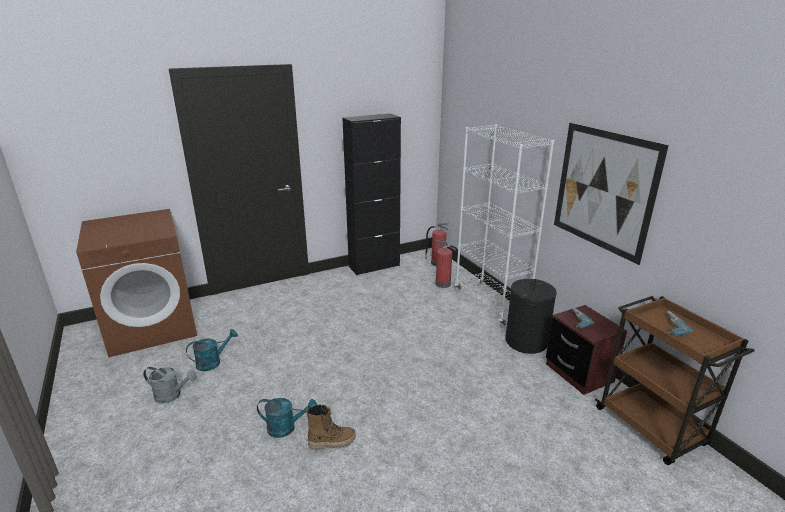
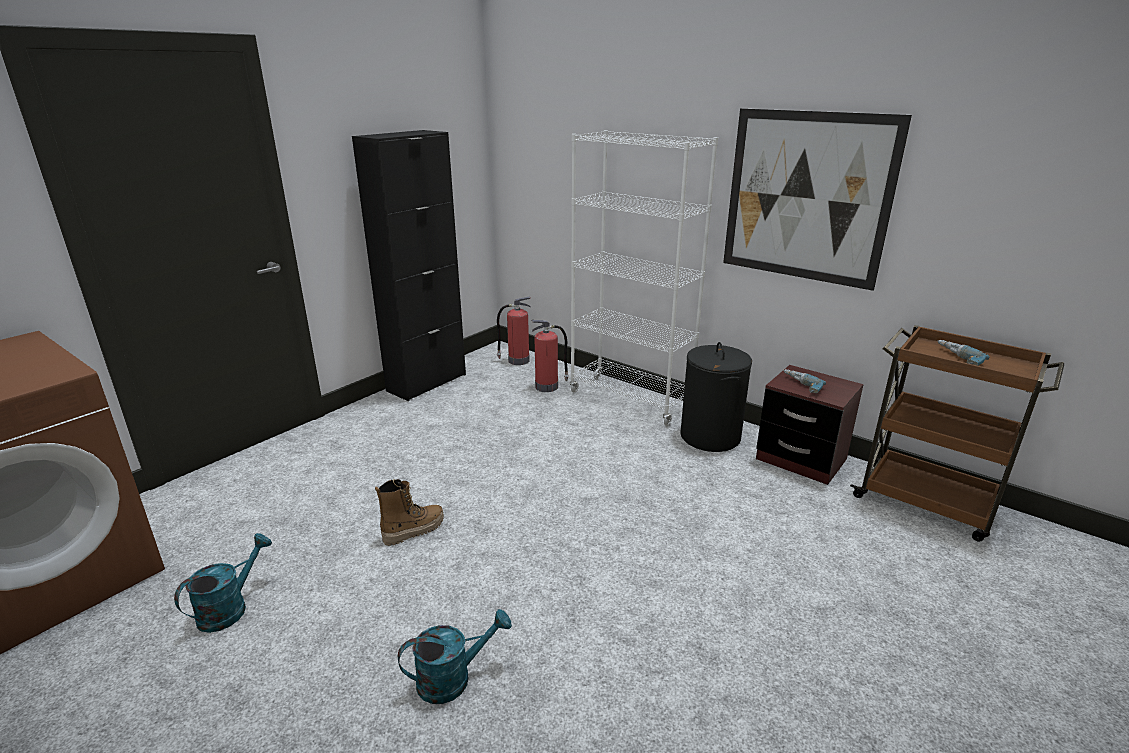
camera: 25 degrees left, 0 degrees up
(172, 395) = (175, 700): grey watering can -> none
(332, 442) = (549, 673): boot -> boot (414, 530)

